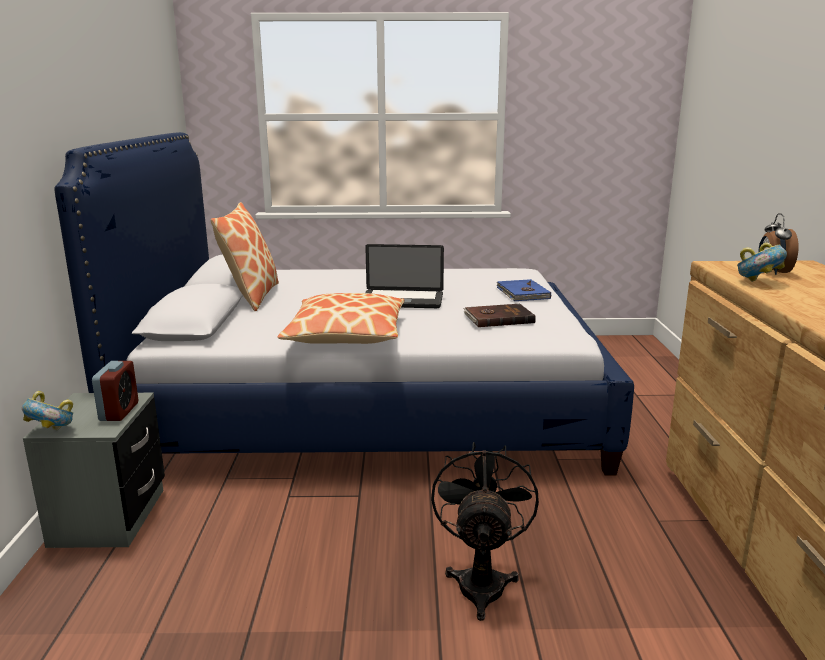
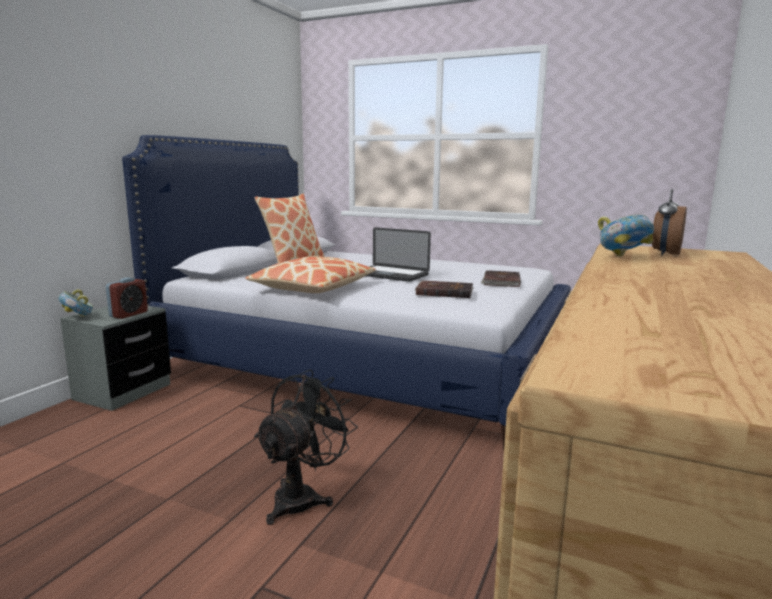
camera: 25 degrees right, 5 degrees down
(522, 293) = (500, 281): blue book -> brown book

